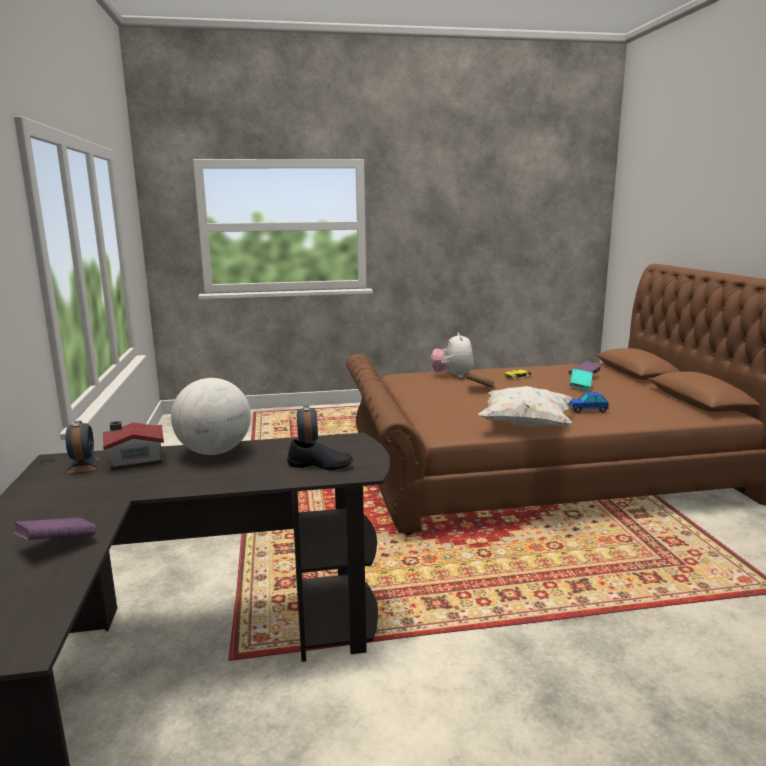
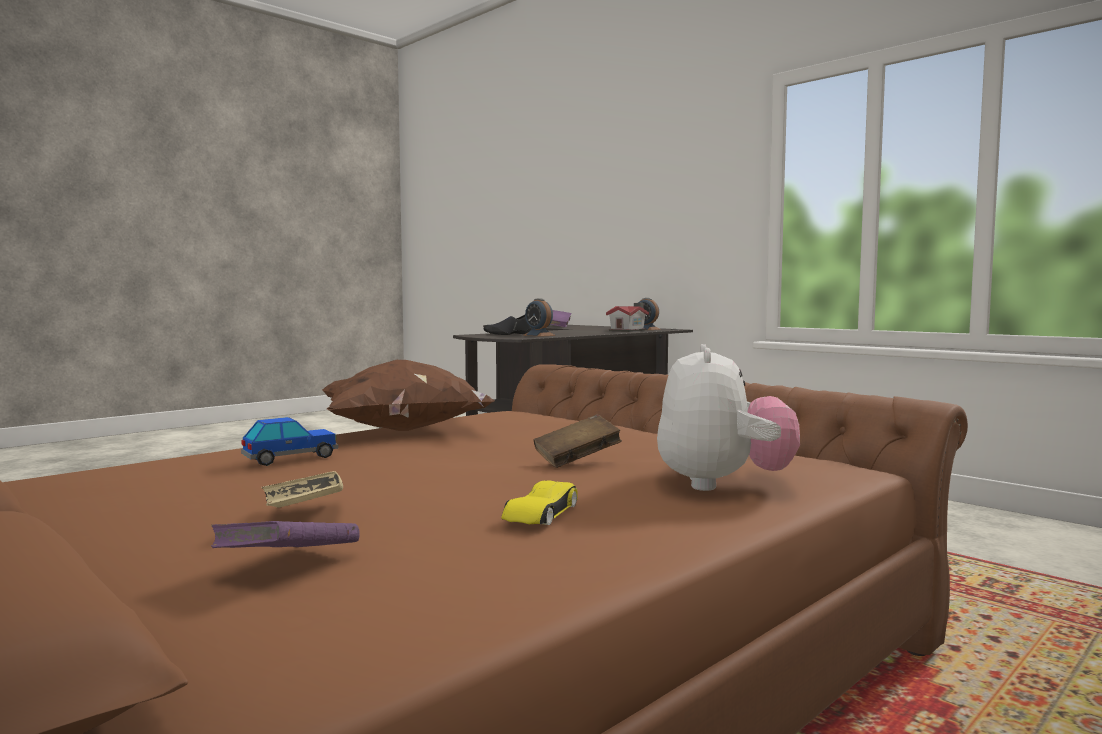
camera: 145 degrees right, 10 degrees down
(214, 452) = (595, 333): globe -> none
(452, 376) = (722, 484): plush toy -> plush toy turned 45 degrees clockwise
(525, 425) = (404, 430): white pillow -> brown pillow
(580, 386) = (305, 516): turquoise book -> beige book

